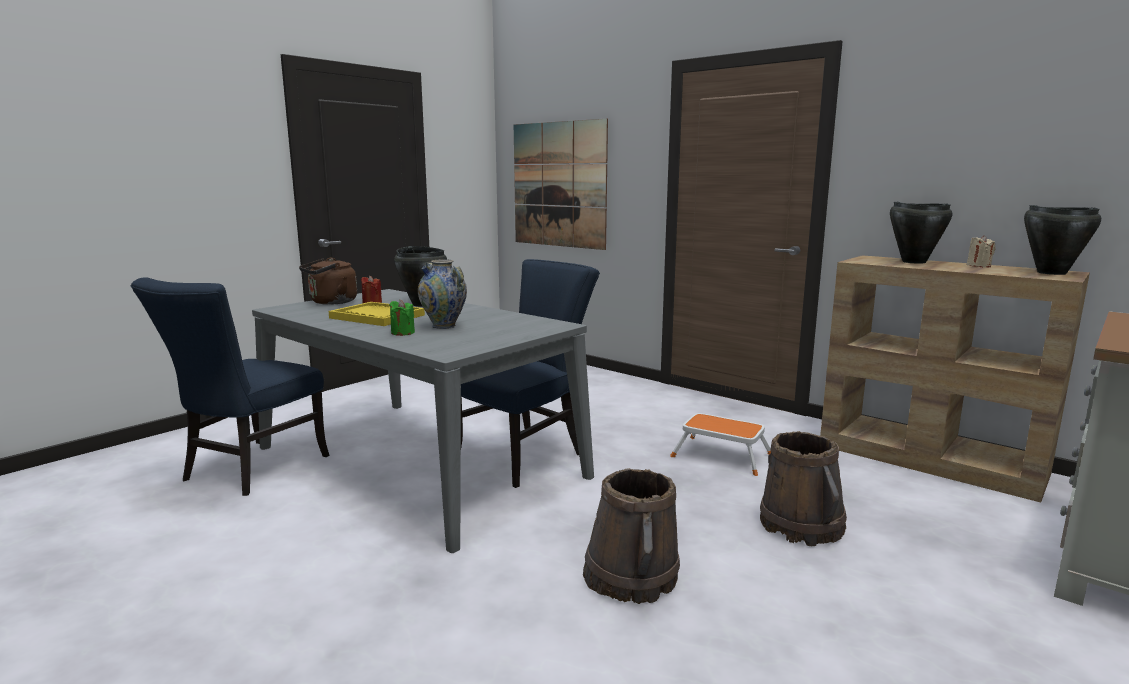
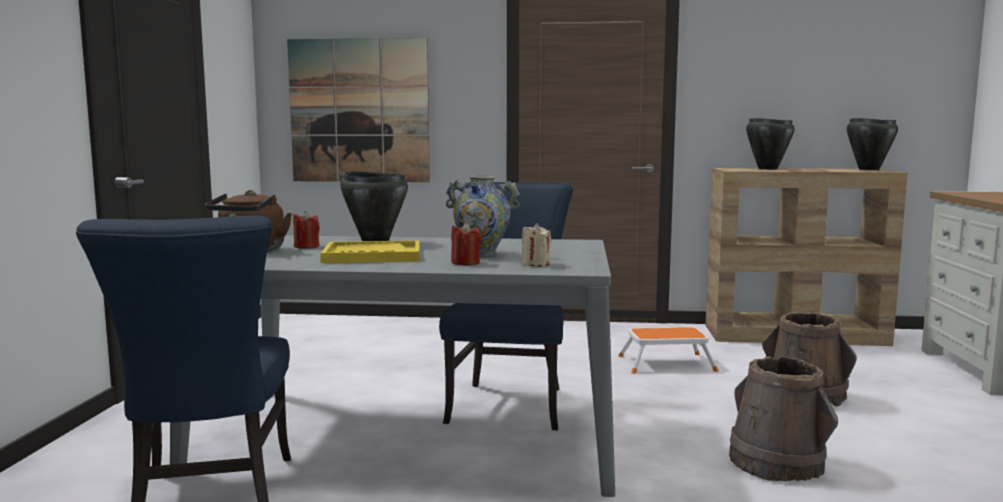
camera: 35 degrees left, 5 degrees down
(403, 333) = (465, 263): green candle -> red candle
(978, 266) = (814, 169): beige candle -> beige candle (535, 264)

